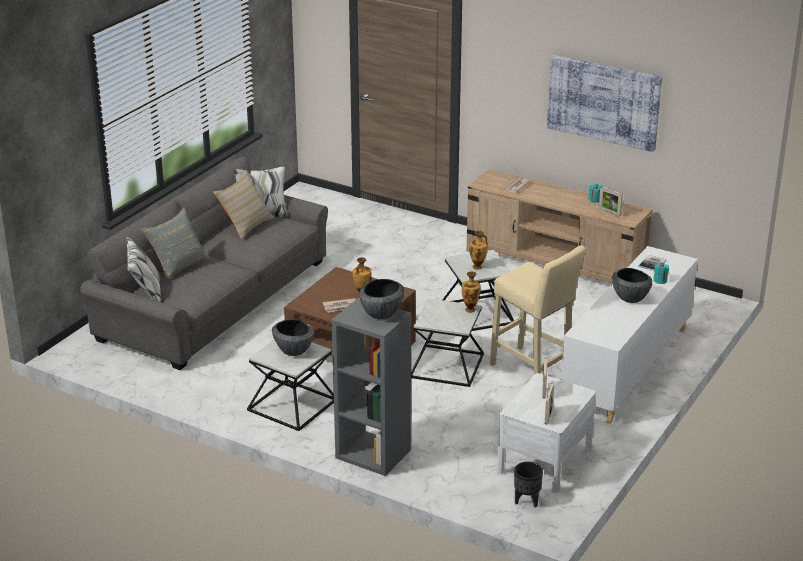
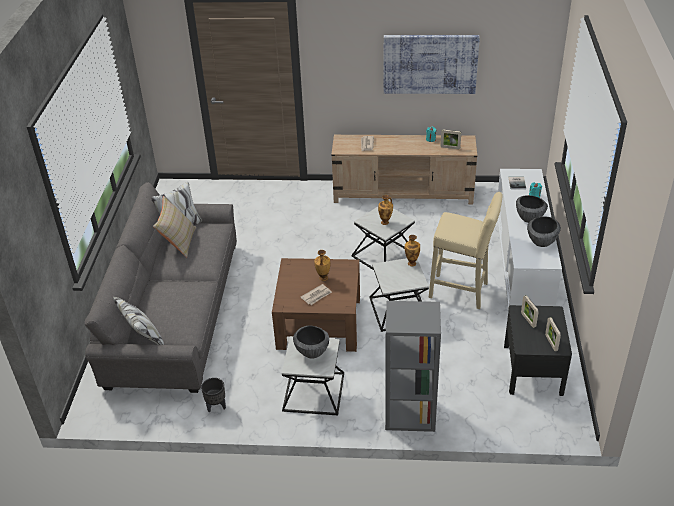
camera: 25 degrees left, 10 degrees up
(178, 265) = (152, 300): grey pillow -> none
(381, 314) = (419, 312): bowl -> bowl (541, 242)
(526, 501) = (550, 412): black planter -> black planter (216, 406)
(544, 460) = (533, 369): white nightstand -> black nightstand

